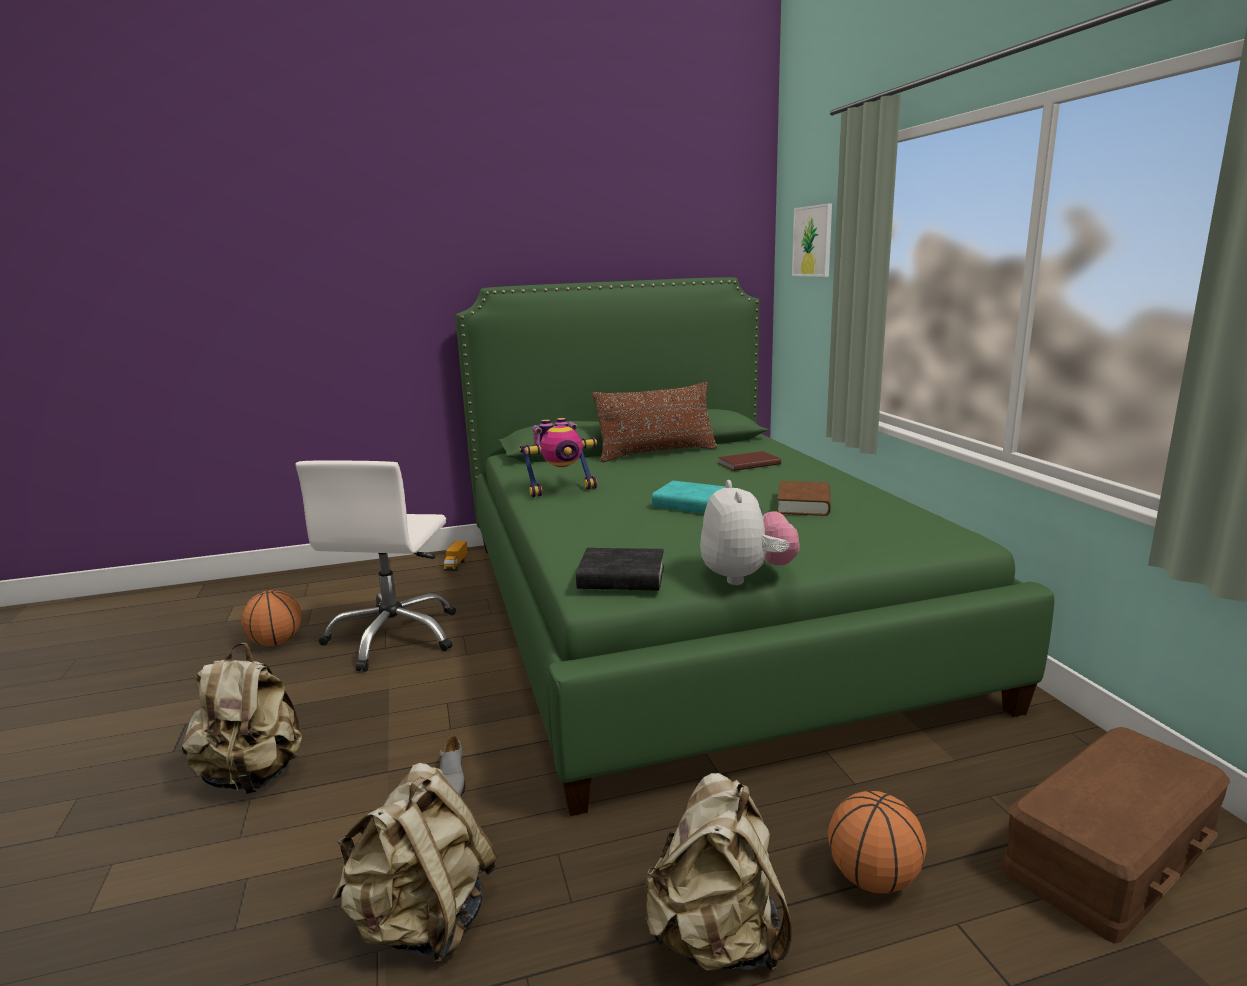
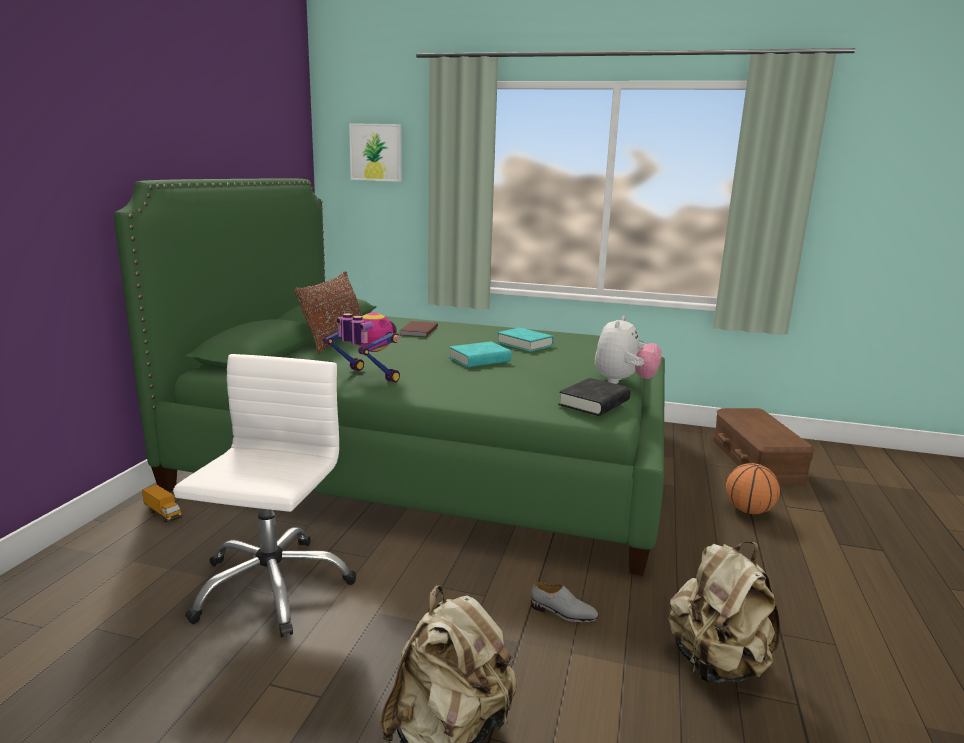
camera: 60 degrees left, 0 degrees up
(276, 642) = (147, 672): basketball -> none
(394, 636) = (271, 586): white office chair -> white office chair turned 120 degrees counterclockwise
(561, 490) = (367, 377): toy robot -> toy robot turned 60 degrees counterclockwise
(717, 938) = (773, 565): beige backpack -> none
(746, 576) = (623, 382): plush toy -> plush toy turned 90 degrees clockwise
(803, 504) = (525, 344): brown book -> turquoise book

